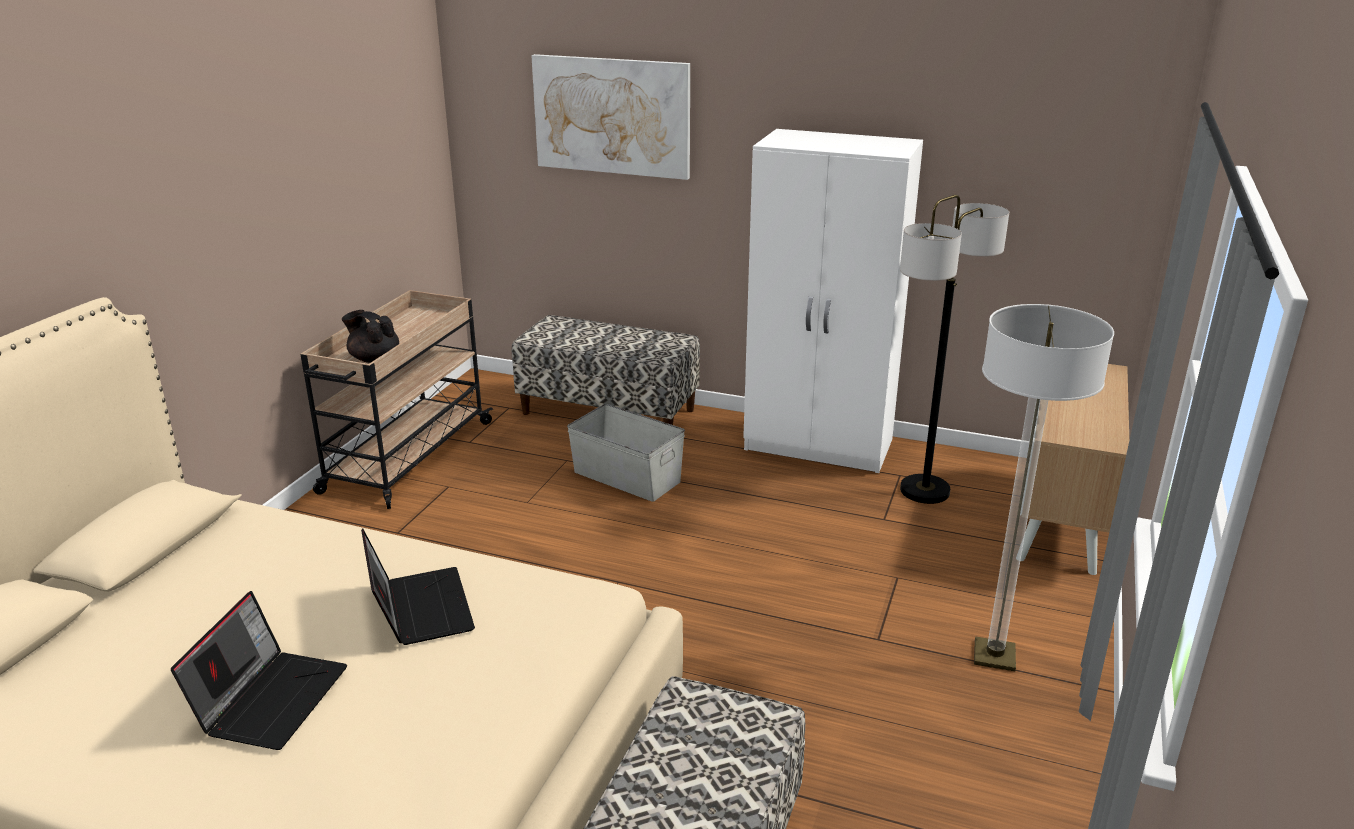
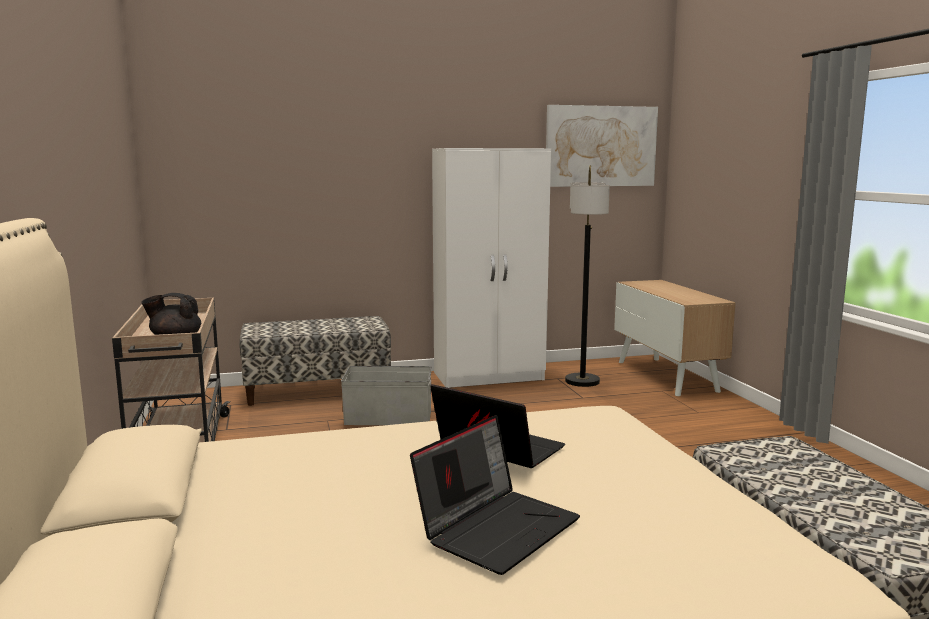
camera: 35 degrees left, 15 degrees down
(271, 698) = (497, 527): laptop -> laptop turned 60 degrees clockwise
(612, 116) = (298, 149): picture -> picture (600, 146)
(994, 656) = (738, 435): floor lamp -> none

